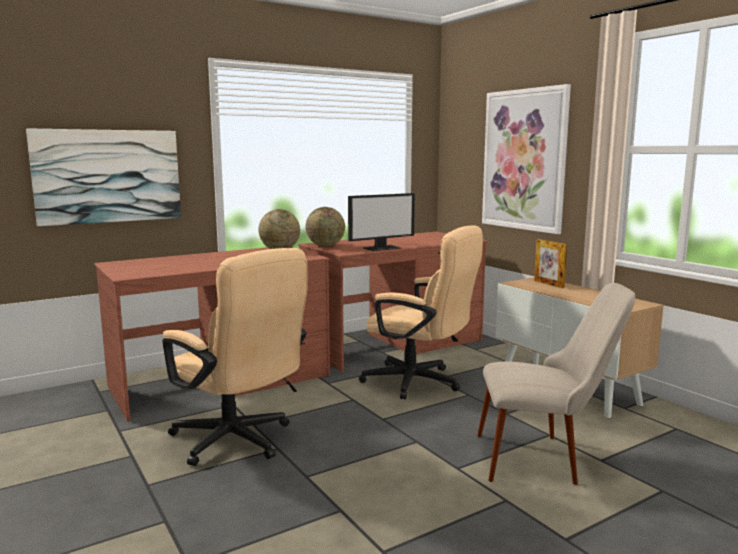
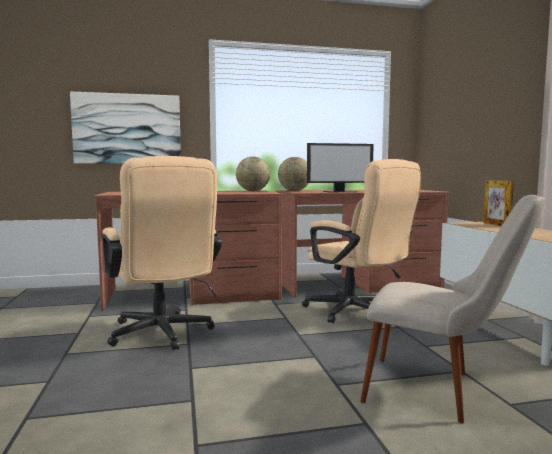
camera: 20 degrees right, 5 degrees down
(524, 160) = (485, 111): picture -> none

